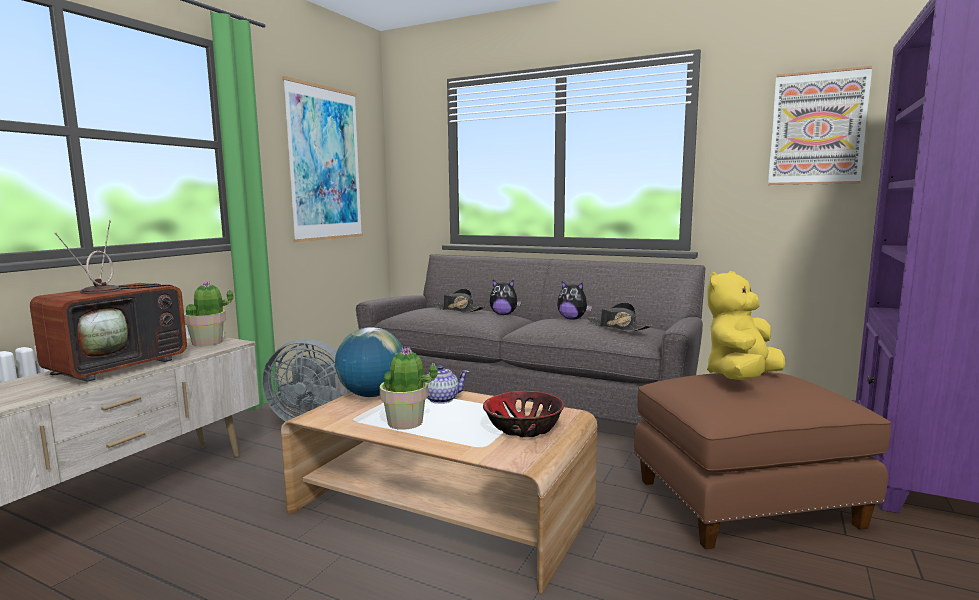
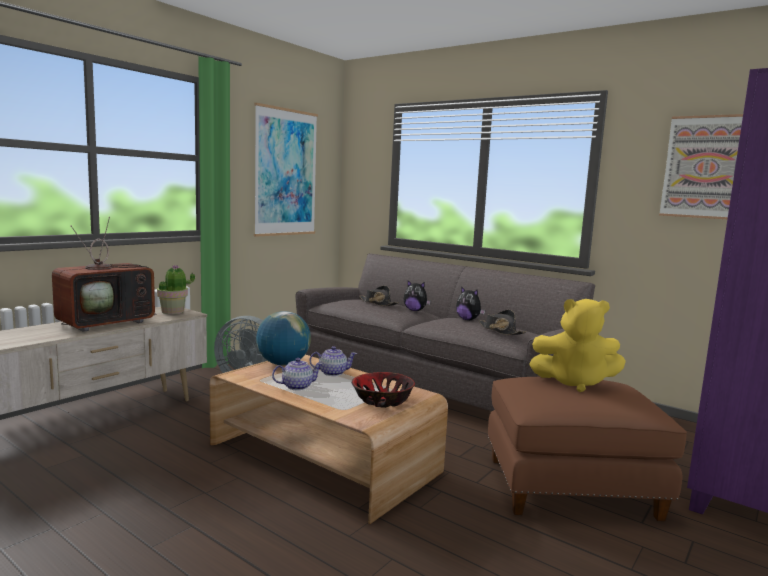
camera: 10 degrees right, 0 degrees up
(405, 423) = (297, 386): potted plant -> teapot
(741, 378) = (574, 382): yellow plush toy -> yellow plush toy turned 135 degrees counterclockwise

